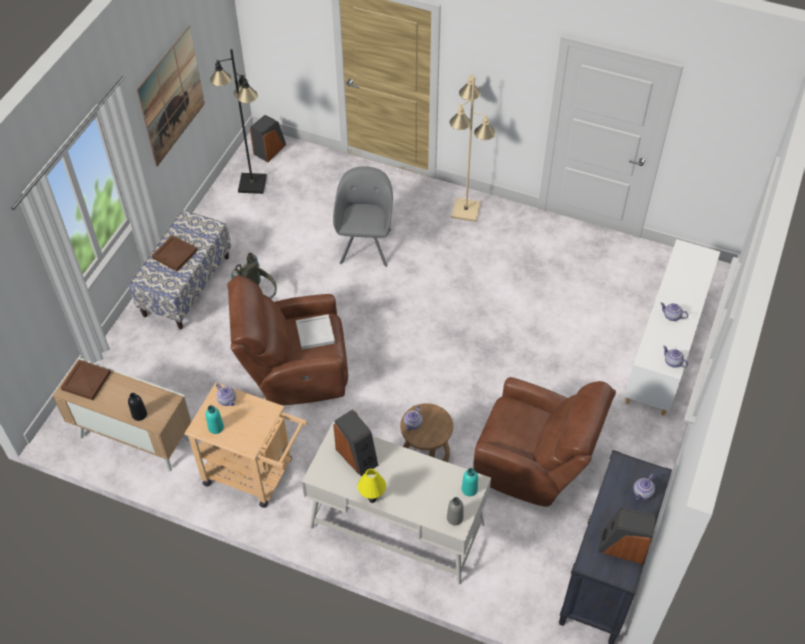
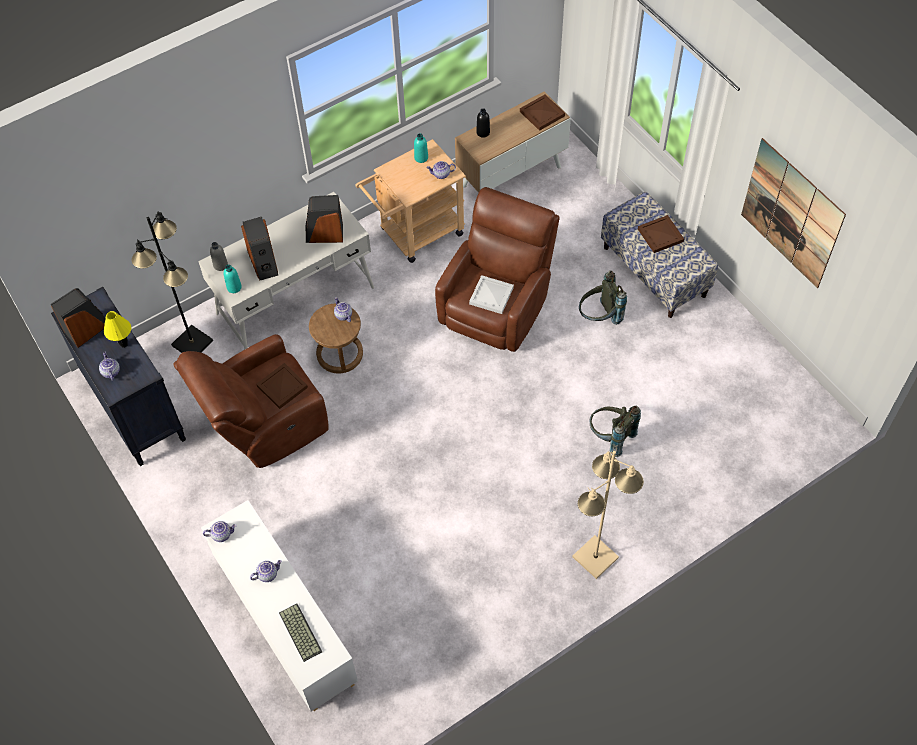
camera: 125 degrees right, 5 degrees up
(252, 183) = (764, 381): black floor lamp -> black floor lamp (193, 343)
(270, 150) = (809, 422): speaker -> speaker (264, 263)
(365, 243) = (610, 437): grey armchair -> grey backpack
(373, 500) = (280, 224): yellow table lamp -> yellow table lamp (124, 345)
(516, 423) = (282, 387): none -> brown tray
(689, 275) = (299, 632): none -> keyboard

